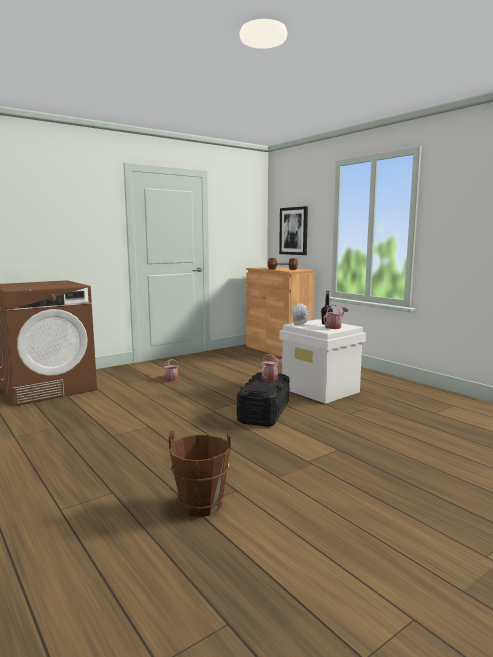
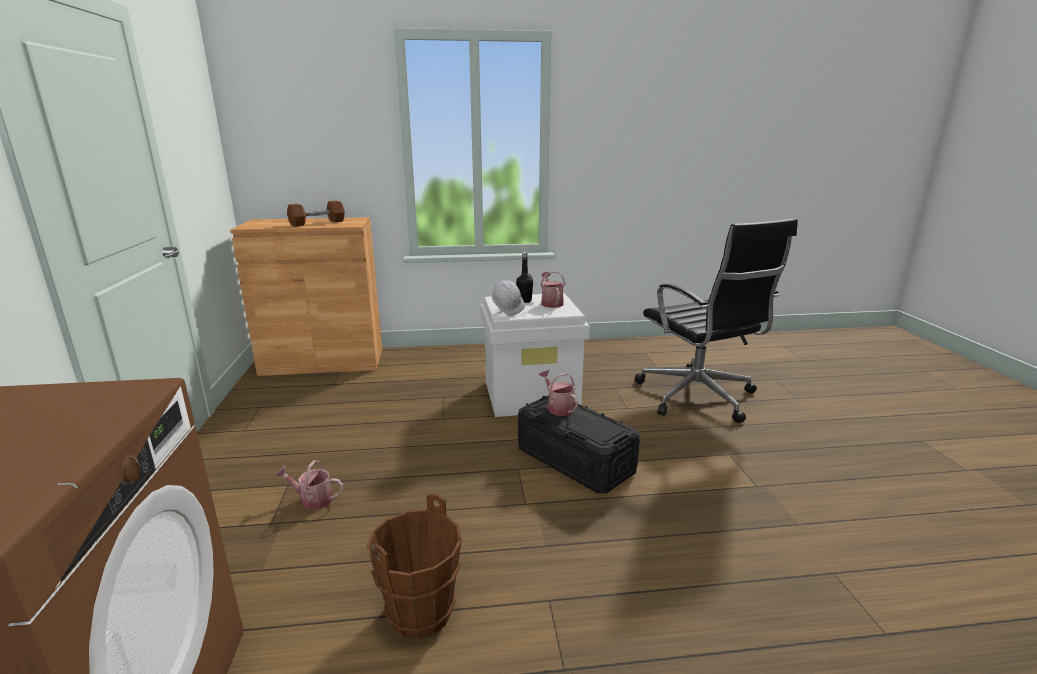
camera: 60 degrees left, 10 degrees up
(201, 505) = (879, 623): brown bucket -> brown bucket (421, 613)
(294, 231) = (304, 150): picture -> none
(410, 431) = (698, 397): none -> black office chair

